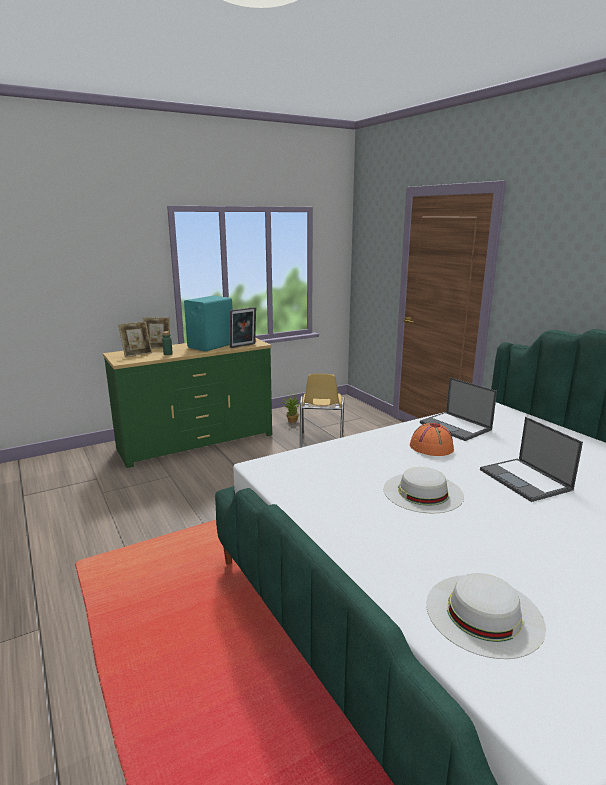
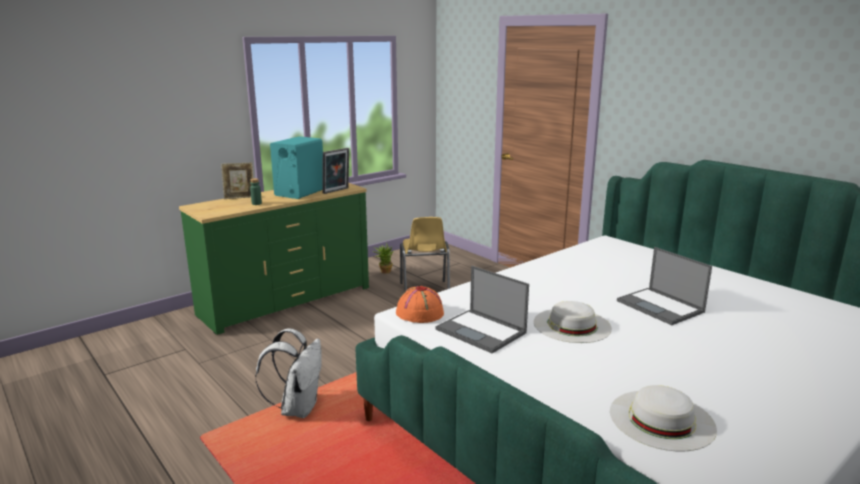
camera: 10 degrees left, 0 degrees up
(137, 354) = (220, 205): picture frame -> none
(169, 544) = (298, 408): none -> white backpack
(431, 447) = (564, 283): orange hat -> orange hat (419, 313)
(456, 426) = (580, 262): laptop -> laptop (482, 331)

